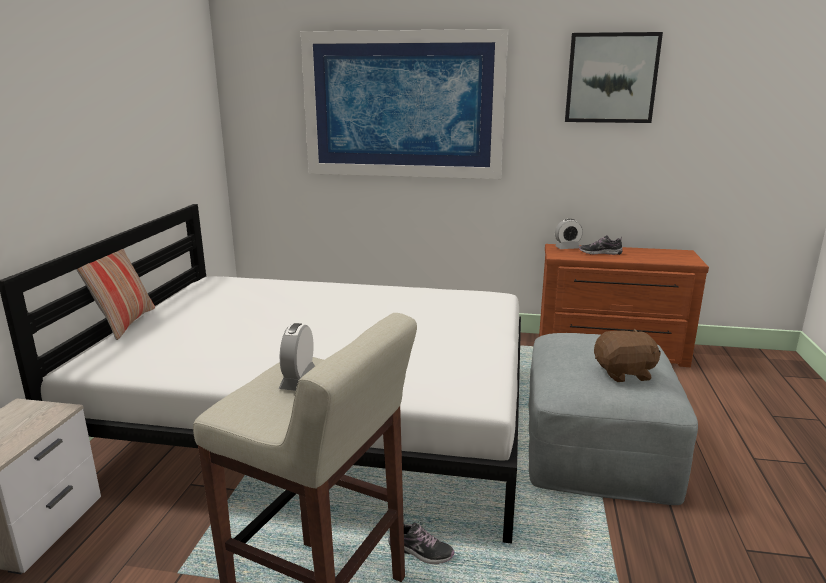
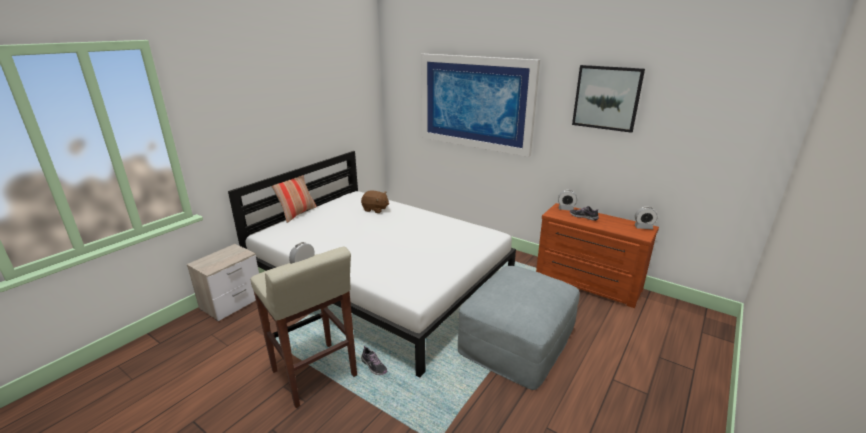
camera: 25 degrees right, 5 degrees up
(624, 373) = (521, 302): brown plush toy -> brown plush toy (375, 209)
(680, 253) = (643, 227): none -> alarm clock

